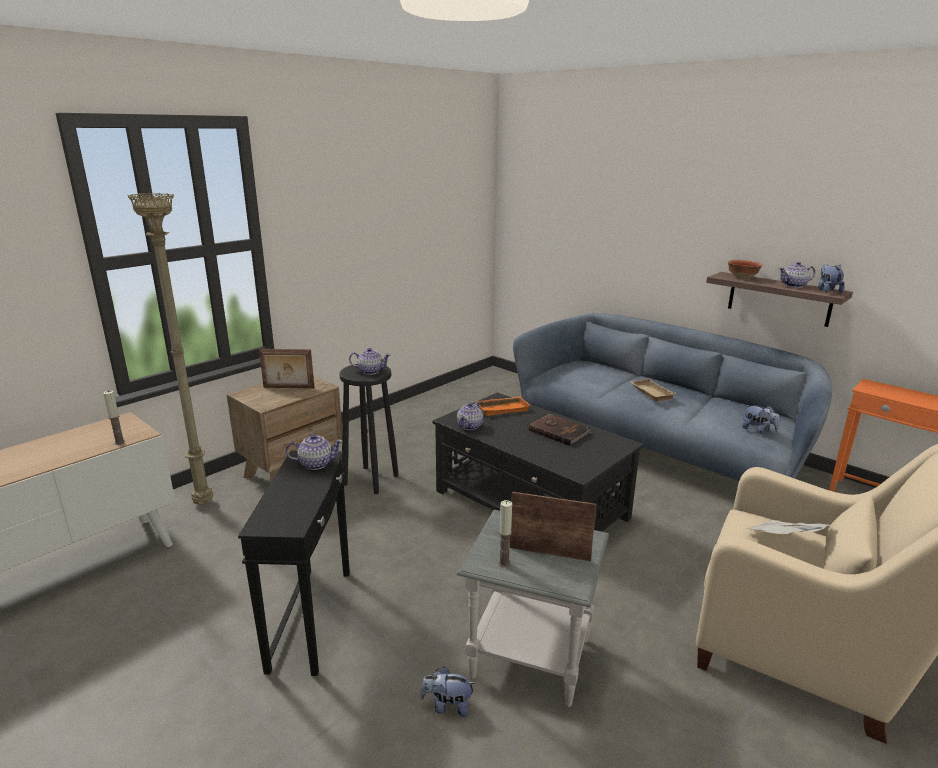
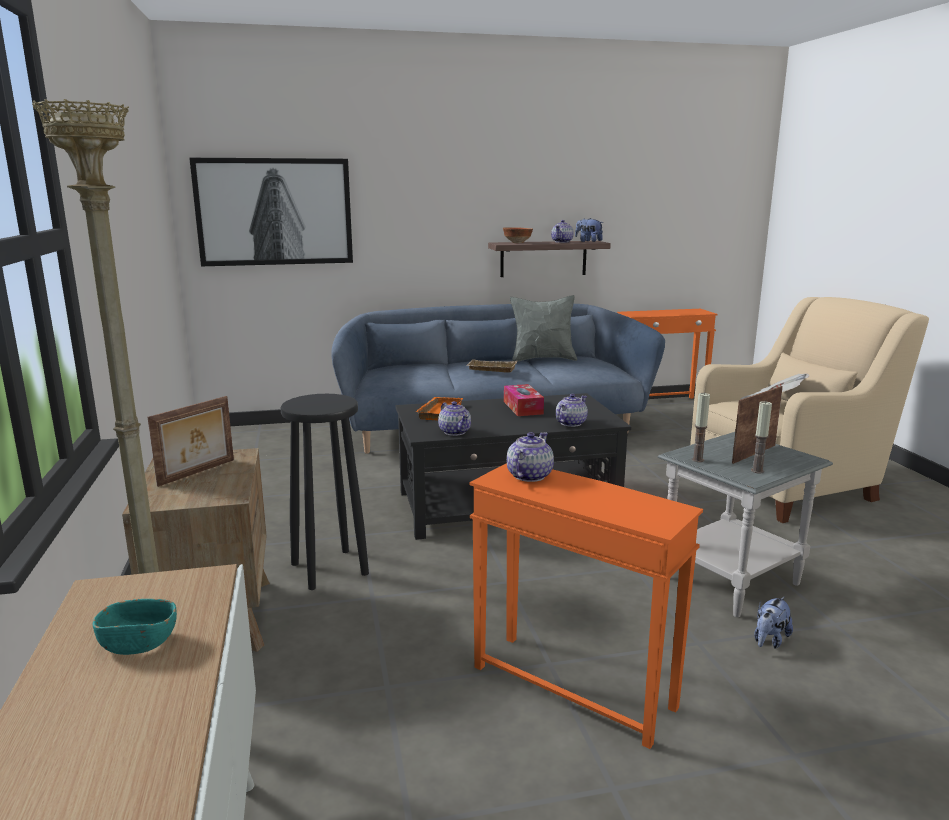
camera: 55 degrees left, 5 degrees down
(78, 444) = (139, 643): none -> turquoise bowl
(119, 442) = (209, 601): candle -> candle (697, 460)
(312, 618) = (572, 685): black side table -> orange side table
(370, 371) = (326, 401): teapot -> teapot (570, 423)
(553, 219) = (274, 212): none -> picture
(559, 431) = (523, 408): brown book -> tissue box
(724, 401) = (542, 359): none -> grey pillow
(758, 430) = (599, 368): plush toy -> none

